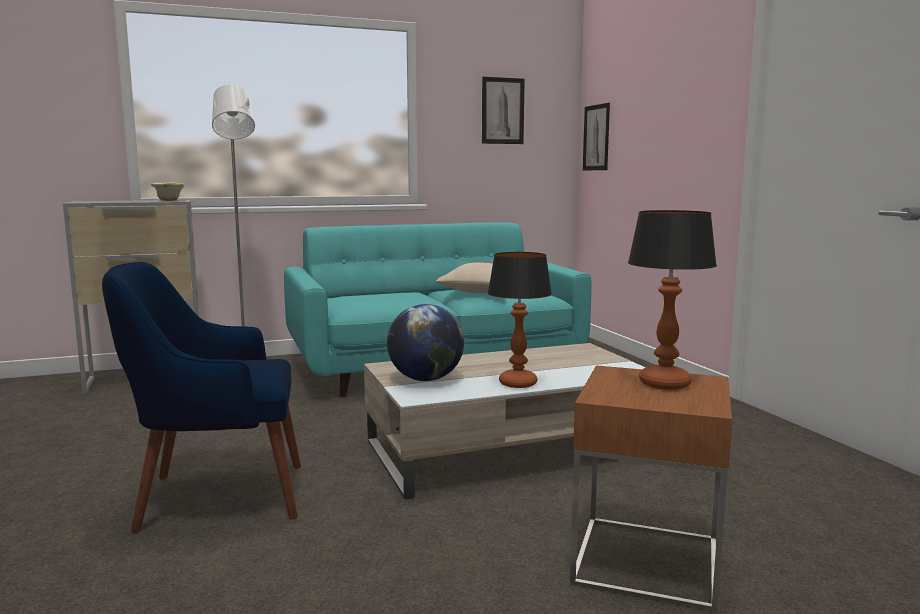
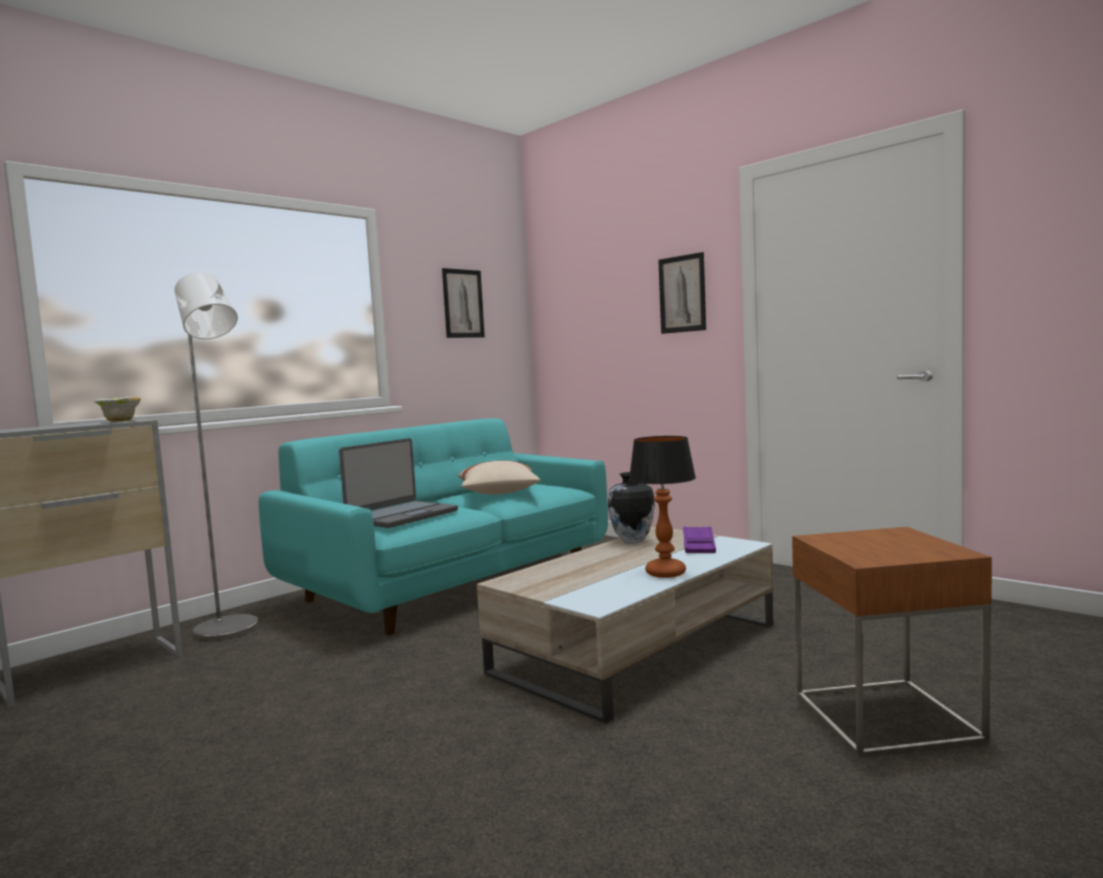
camera: 25 degrees left, 5 degrees down
(217, 496) = (391, 782): blue armchair -> none
(372, 300) = (401, 516): none -> laptop
(425, 379) = (573, 586): globe -> none
(542, 352) = (632, 541): none -> vase
(593, 365) = (699, 545): none -> purple tray
(596, 137) = (555, 328): picture -> picture (682, 294)
(664, 384) = (881, 540): table lamp -> none

